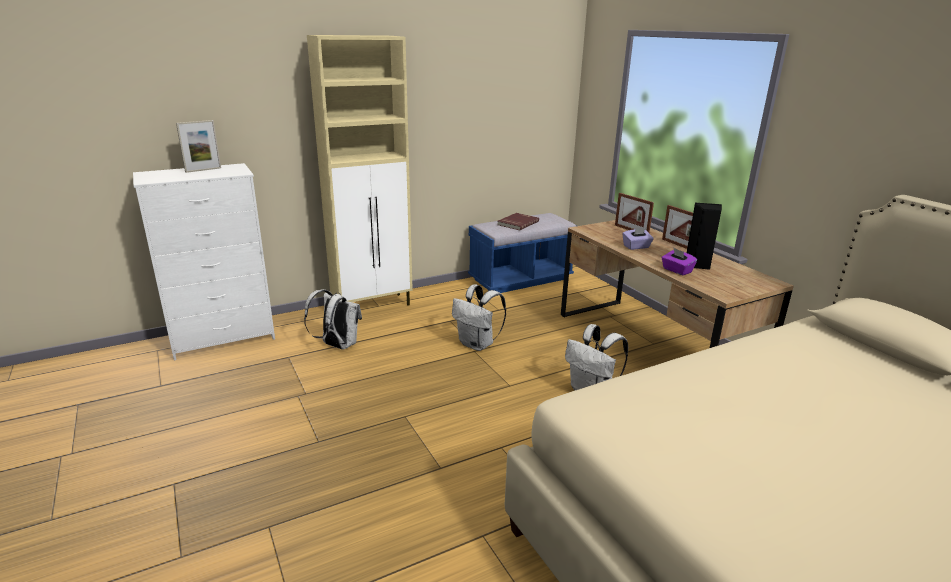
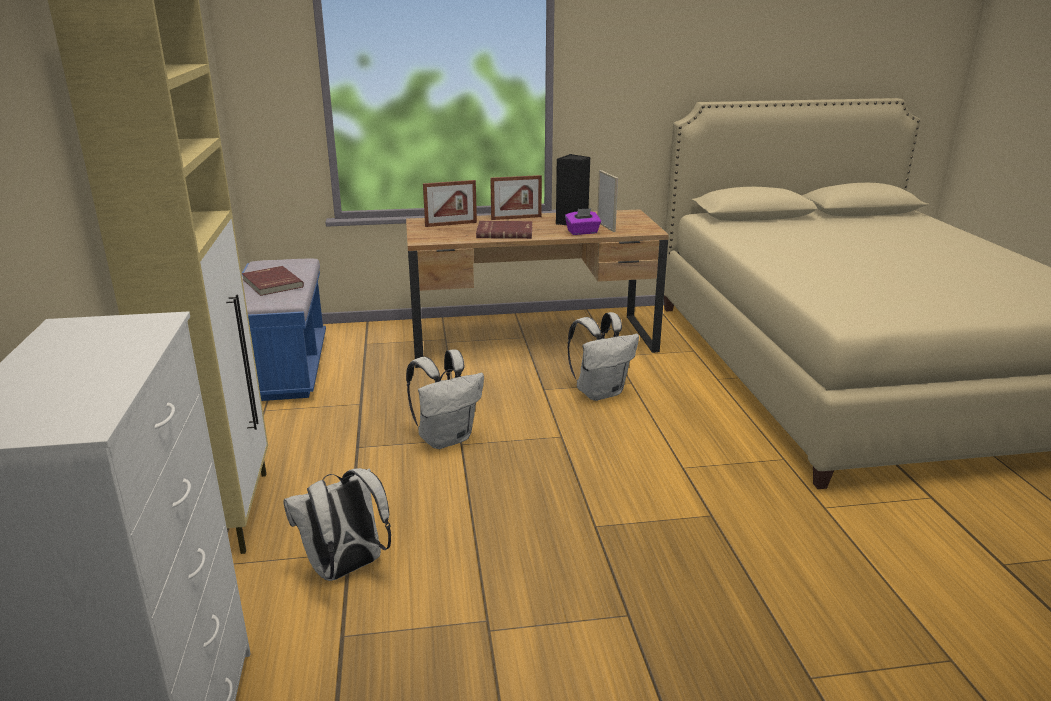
camera: 70 degrees left, 0 degrees up
(203, 170) = (56, 358): picture frame -> picture frame (606, 227)
(636, 247) = (505, 232): purple tissue box -> red book

